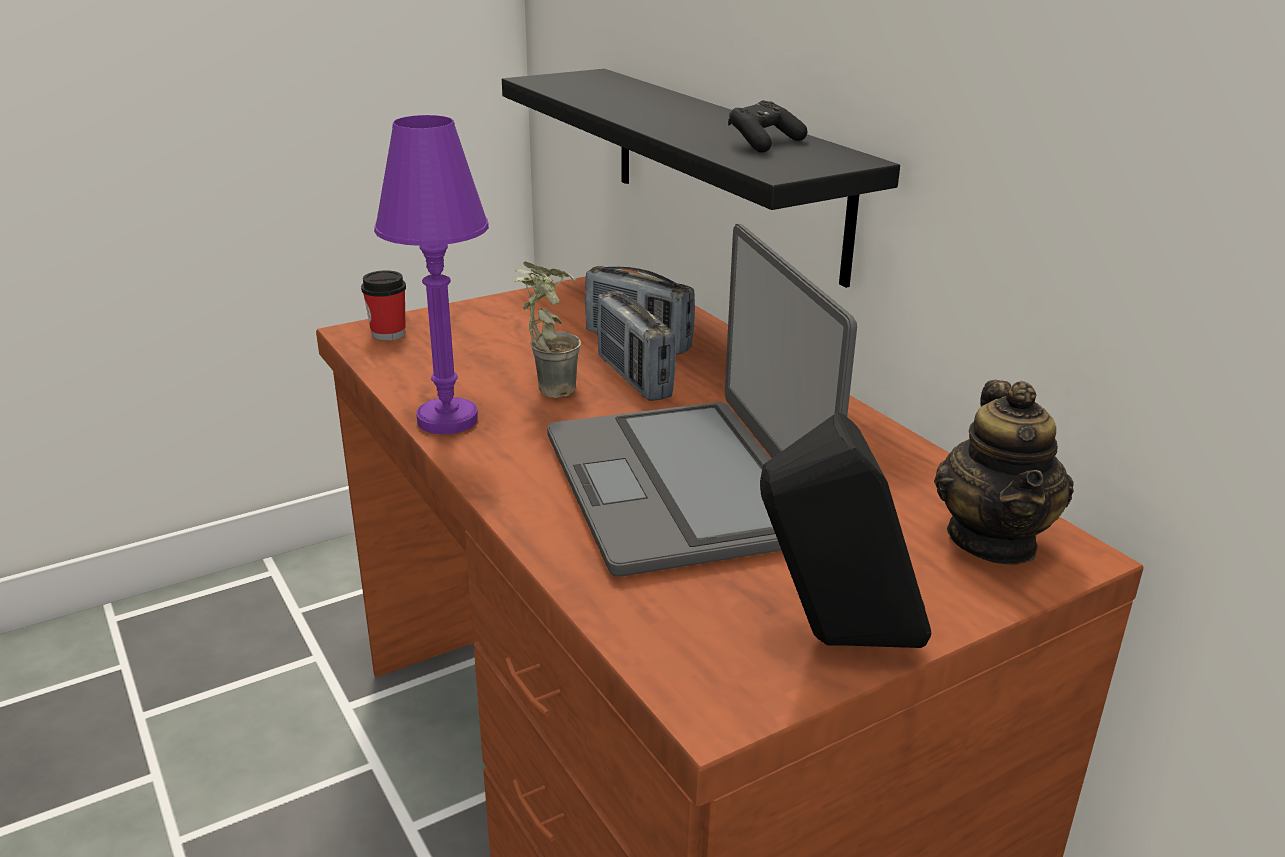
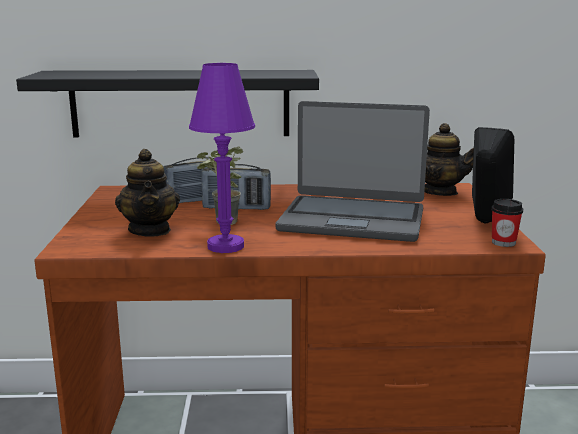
camera: 60 degrees left, 10 degrees down
(388, 334) = (84, 242): cup -> cup (503, 242)
(470, 354) = (150, 230): none -> teapot
(764, 143) = (254, 72): black game controller -> none

